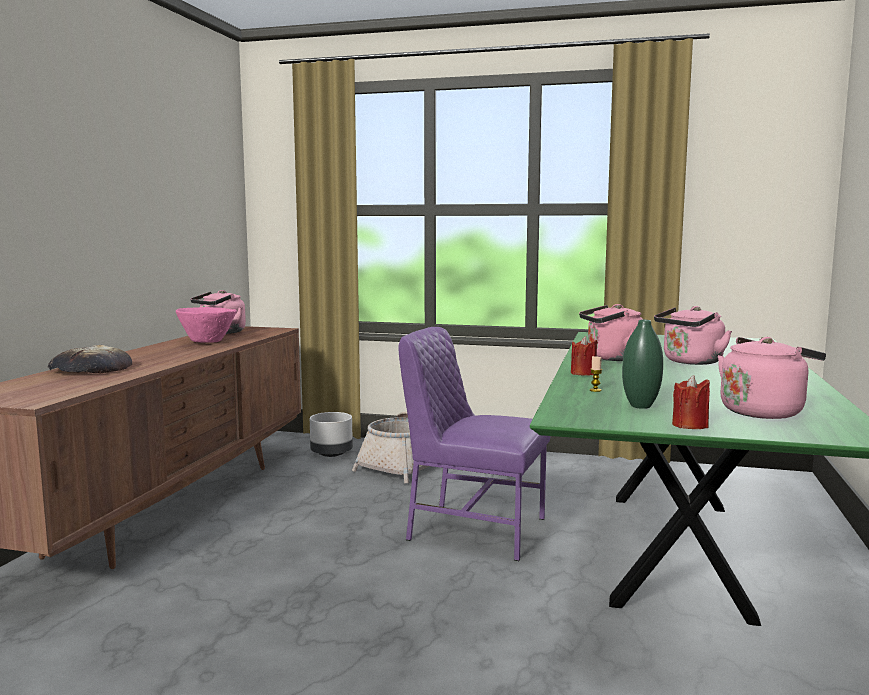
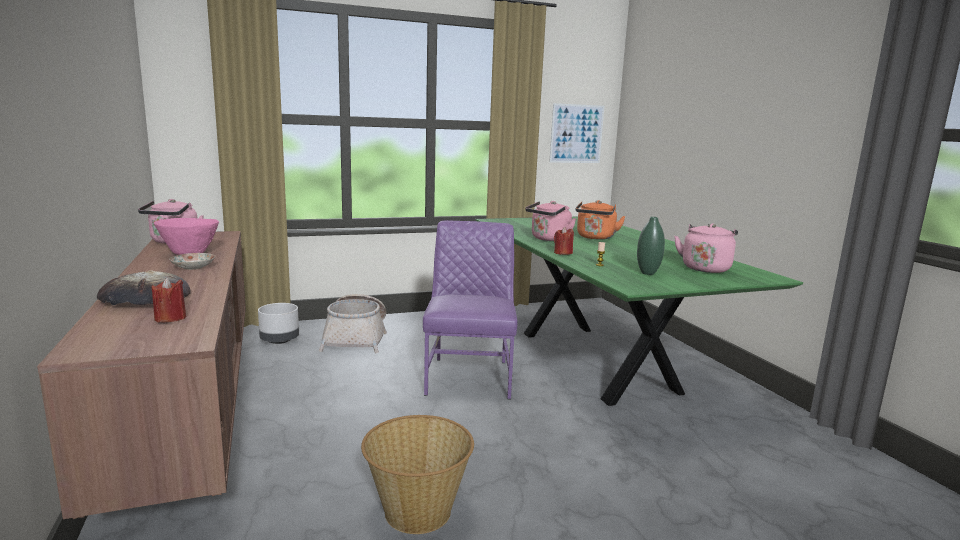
camera: 35 degrees left, 5 degrees up
(182, 352) = (193, 267): none -> plate
(231, 642) = (417, 510): none -> basket
(474, 529) = (469, 376): purple chair -> purple chair turned 105 degrees clockwise
(690, 362) = (595, 237): pink kettle -> orange kettle
(690, 425) = (698, 282): red candle -> red candle (170, 318)
(758, 215) = (576, 134): none -> picture

